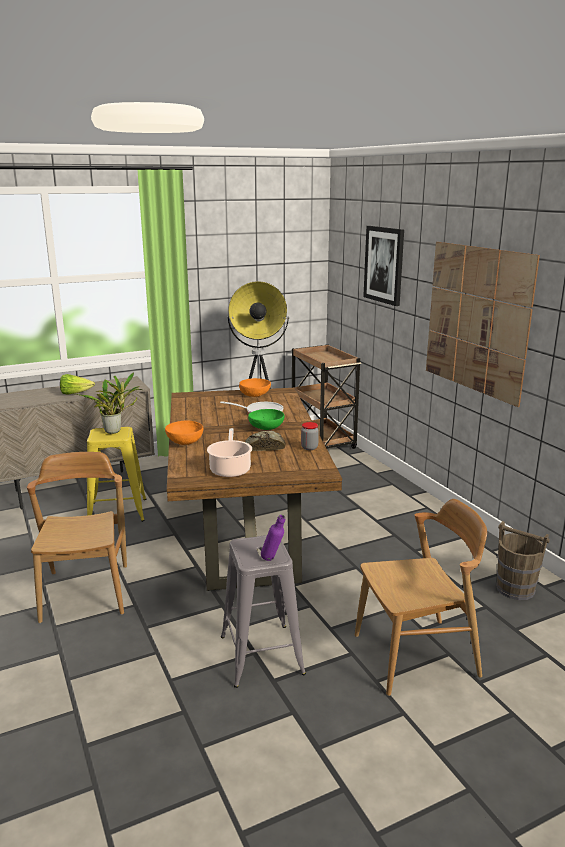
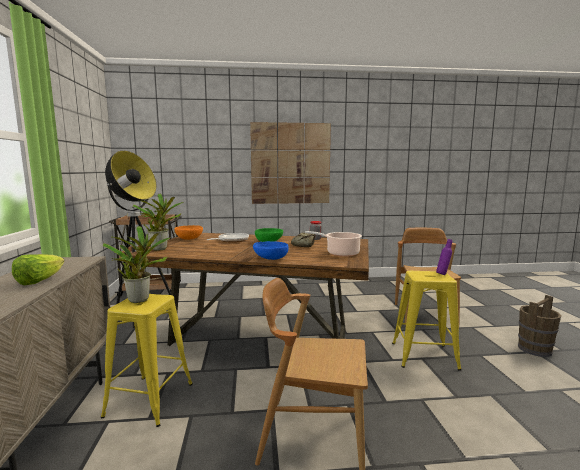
camera: 70 degrees left, 10 degrees down
(184, 442) = (270, 259): orange bowl -> blue bowl
(201, 396) = (160, 248): none -> potted plant
(261, 654) = (424, 356): grey stool -> yellow stool
(384, 265) = (194, 142): picture -> none
(515, 589) = (371, 285): brown bucket -> brown bucket (535, 349)

